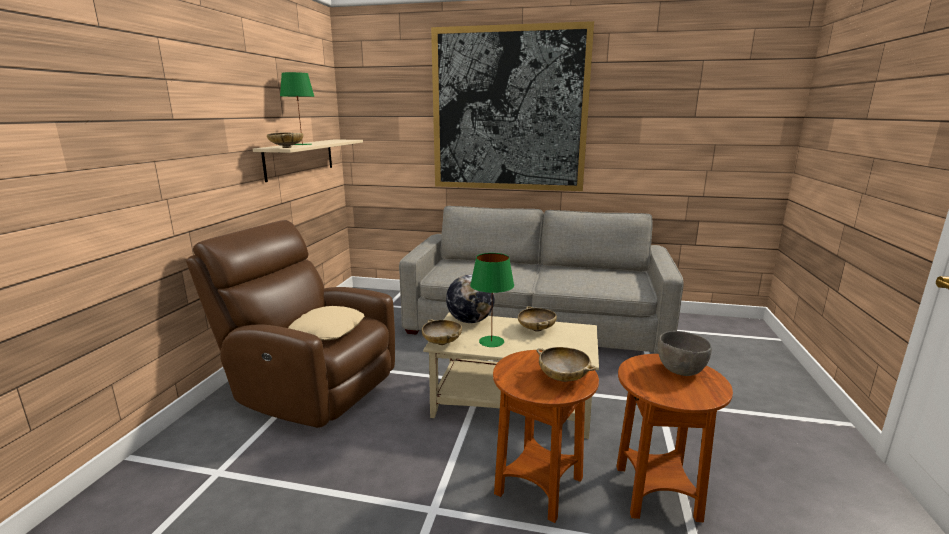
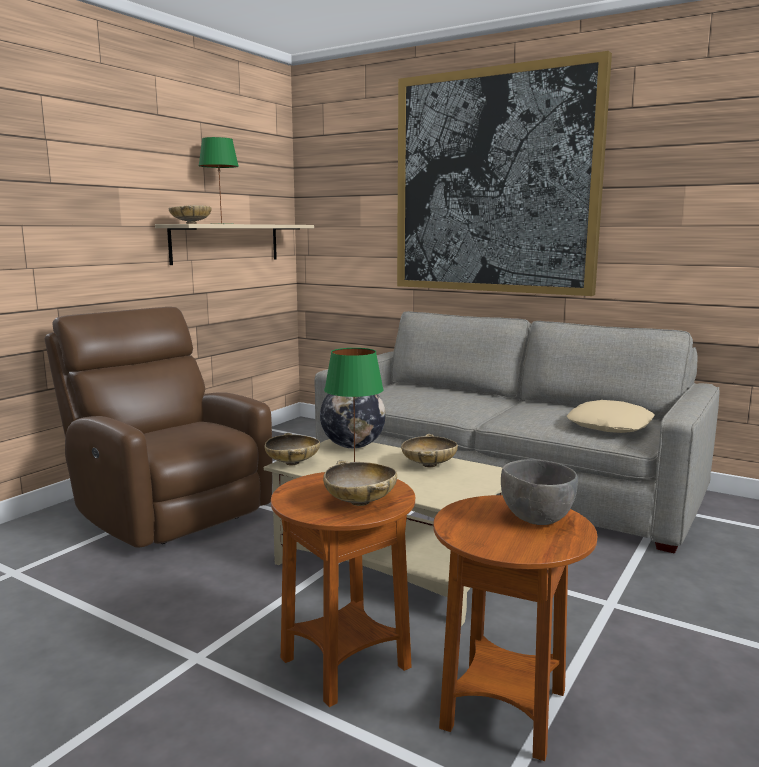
camera: 20 degrees right, 5 degrees down
(328, 330) = (180, 436): beige pillow -> beige pillow (610, 426)

